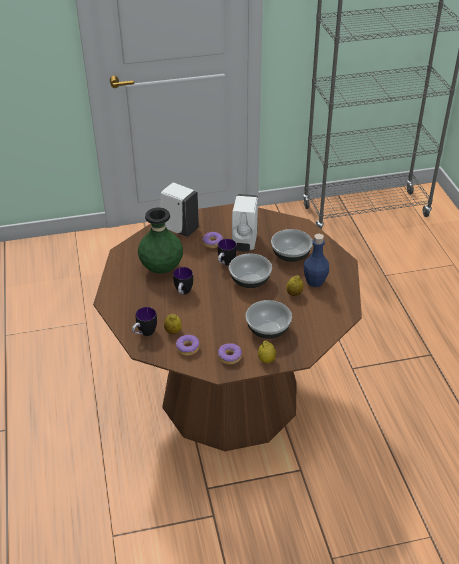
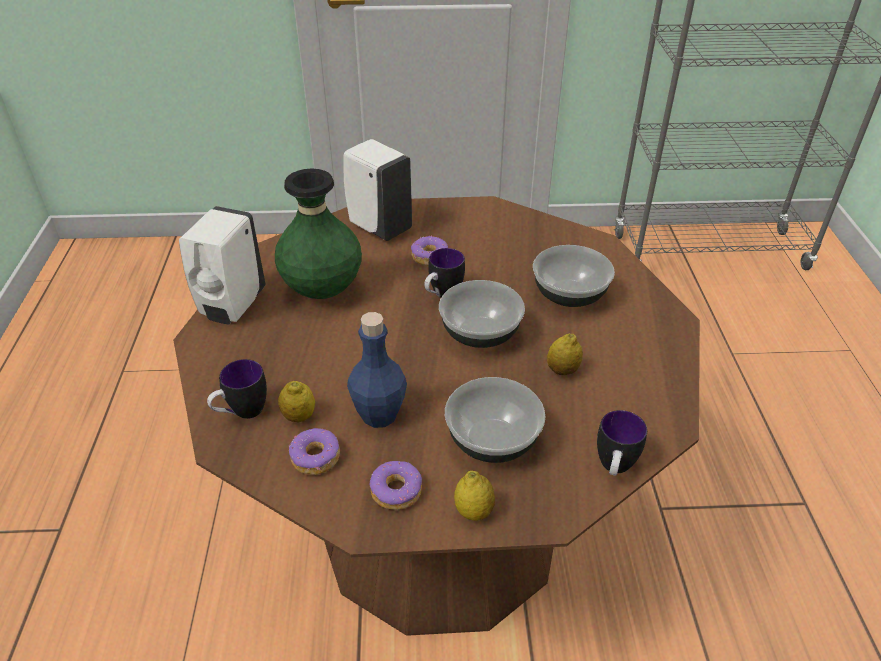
camera: 10 degrees right, 0 degrees up
(183, 293) = (345, 341): mug -> mug (613, 469)
(244, 243) = (487, 263): white soap dispenser -> white soap dispenser (232, 307)
(315, 282) = (608, 351): blue bottle -> blue bottle (379, 415)

